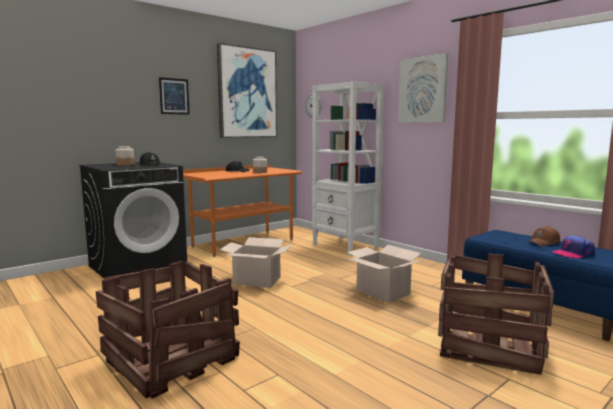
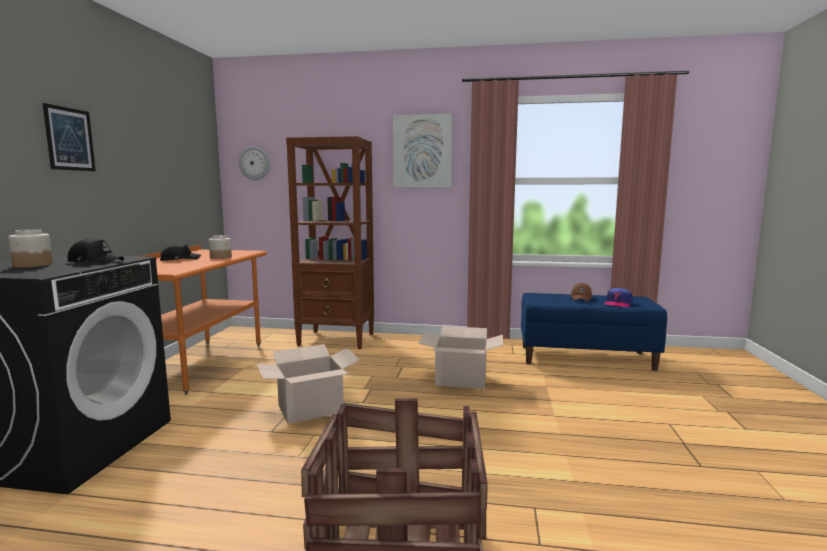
camera: 40 degrees left, 0 degrees up
(247, 93) = (167, 141): picture -> none
(345, 246) = (337, 340): white bookcase -> brown bookcase
(488, 345) = (613, 401): crate -> none

